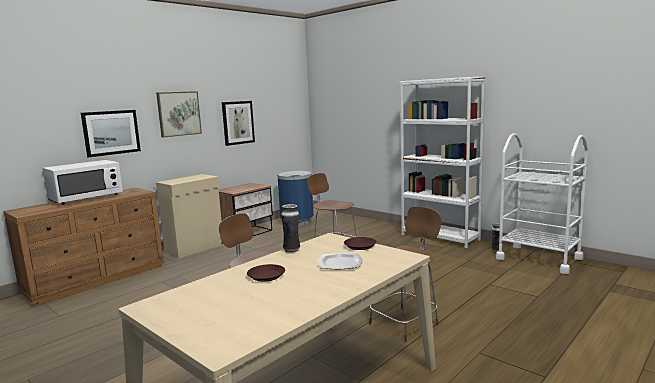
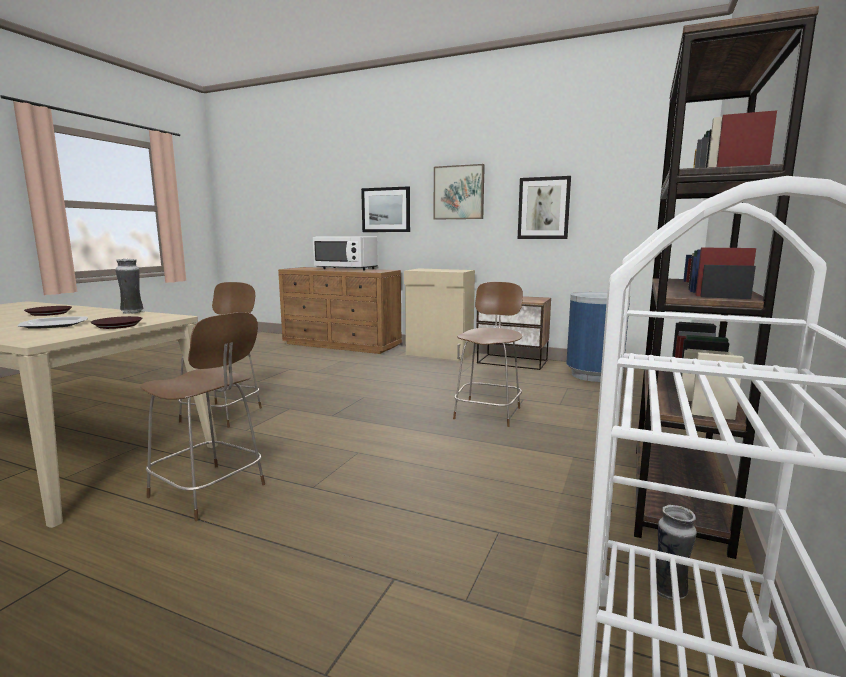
camera: 70 degrees right, 0 degrees up
(440, 237) = (676, 495): white bookcase -> brown bookcase

